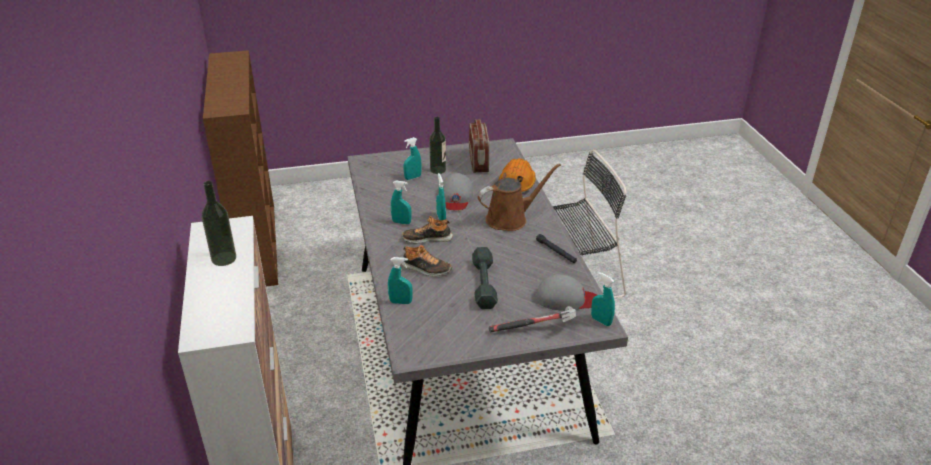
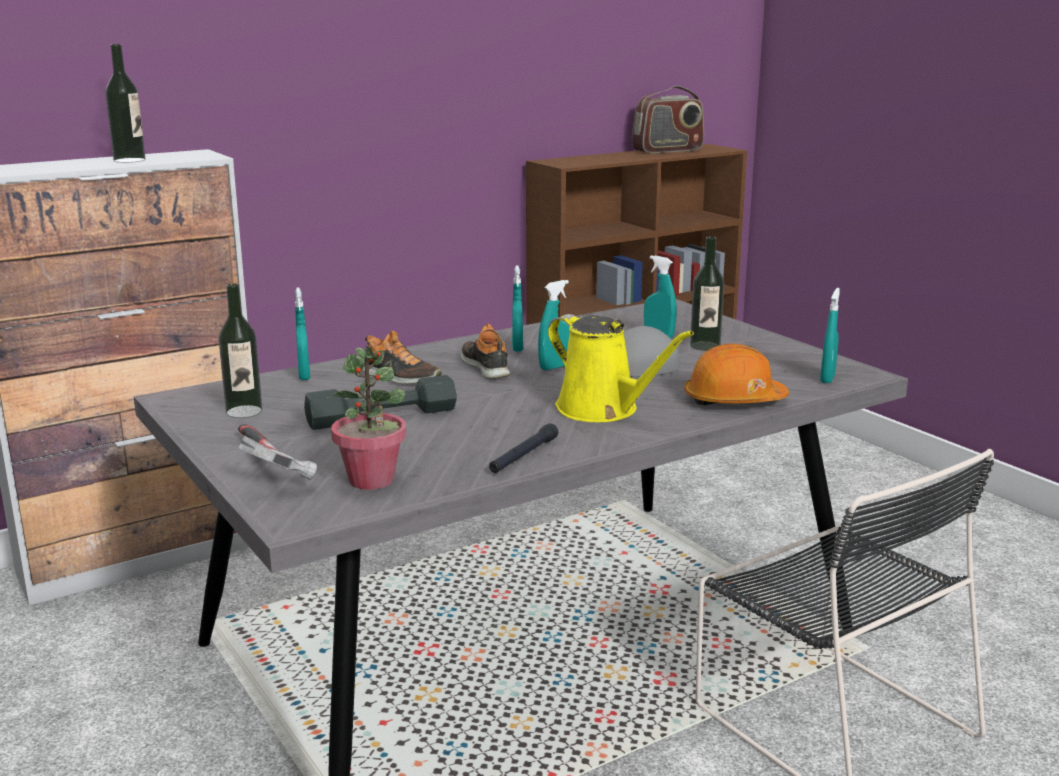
camera: 70 degrees right, 15 degrees down
(426, 269) = (399, 378): shoe -> shoe turned 60 degrees counterclockwise
(449, 330) = (244, 411): none -> bottle
(479, 162) = (772, 366): radio -> radio (667, 150)
(510, 219) = (603, 410): brown watering can -> yellow watering can
(566, 298) = (372, 480): grey cap -> potted plant
(601, 321) = (312, 517): turquoise spray bottle -> turquoise spray bottle (827, 378)

